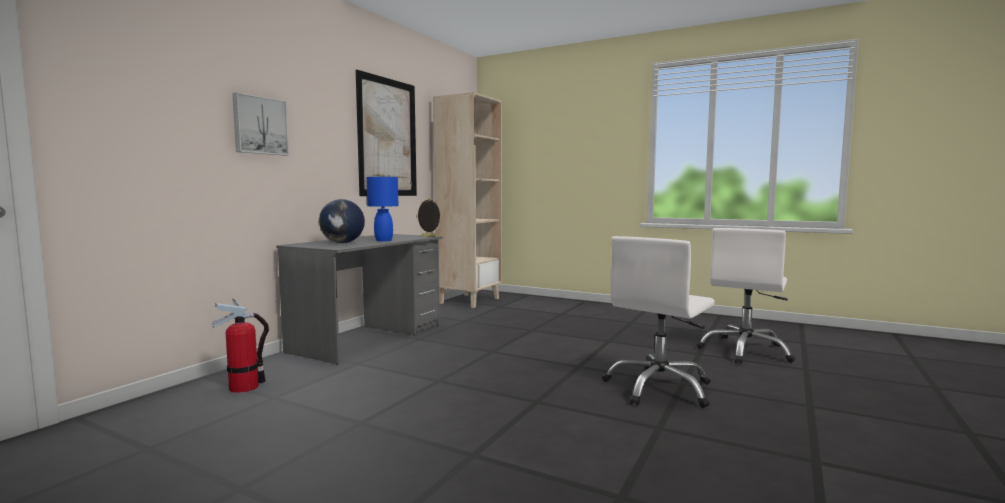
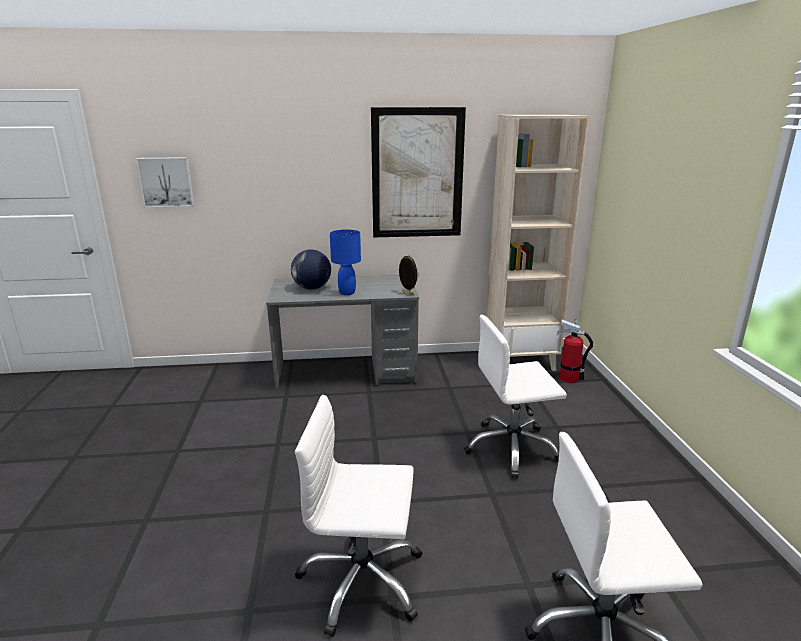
camera: 55 degrees right, 15 degrees up
(244, 387) = (210, 383): fire extinguisher -> fire extinguisher (569, 378)
(259, 125) = (258, 180): picture -> picture (166, 182)
(568, 326) = (512, 448): none -> white office chair

